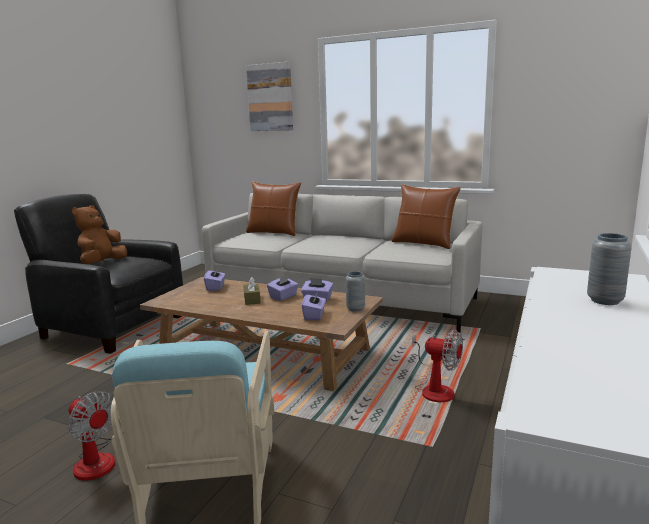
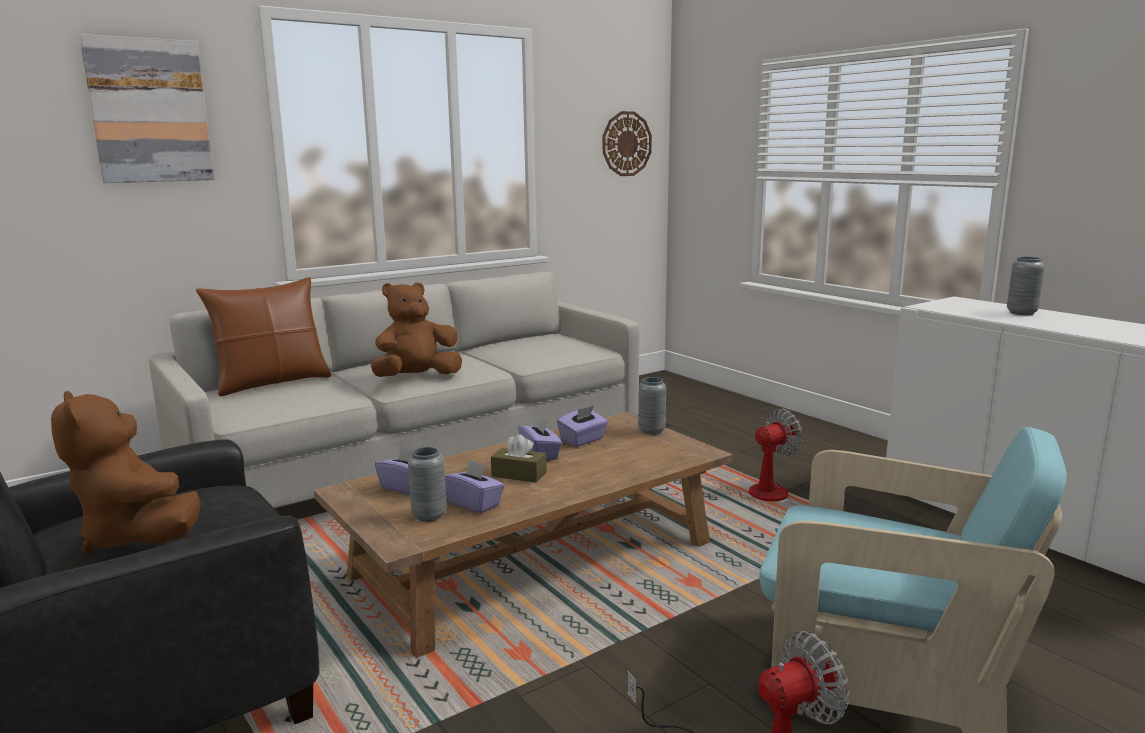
camera: 60 degrees left, 0 degrees up
(188, 298) = (429, 516): none -> grey vase
(314, 315) = (646, 454): purple tissue box -> purple tissue box (474, 504)
(315, 245) = (416, 378): none -> brown plush toy
(423, 243) = (532, 340): brown pillow -> none
(591, 102) = (626, 144): none -> wall clock

